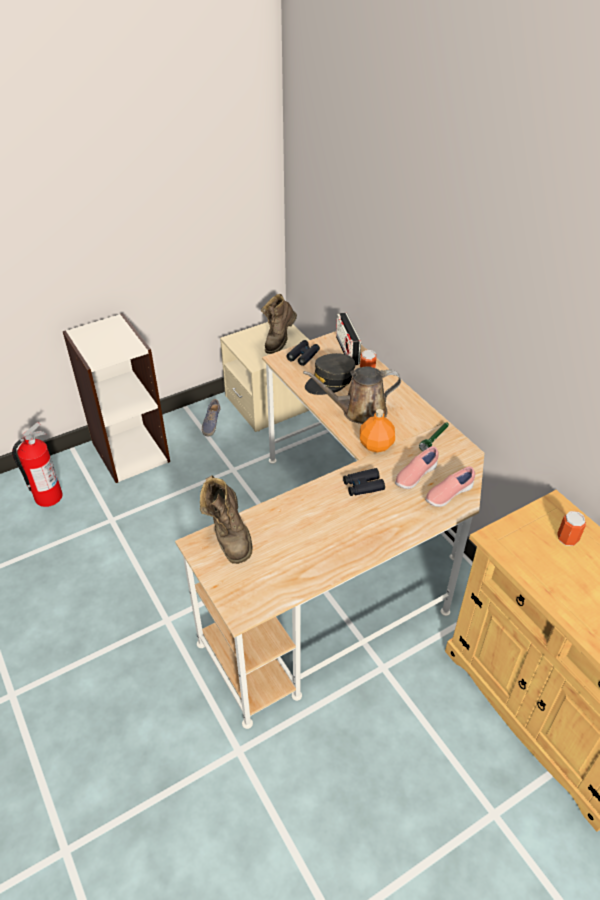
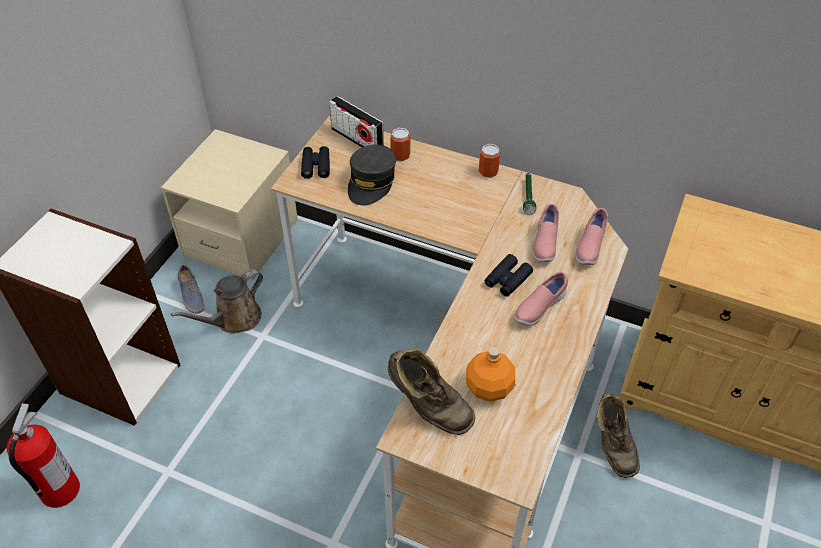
camera: 35 degrees left, 5 degrees up
(279, 341) = (235, 161): brown boot -> brown boot (612, 445)
(359, 411) = (432, 202): brown watering can -> brown watering can (234, 319)
(367, 515) = (539, 308): none -> pink shoe
(376, 445) = (481, 230): orange bottle -> orange bottle (490, 388)
(567, 538) = (735, 235): can -> can (488, 172)

